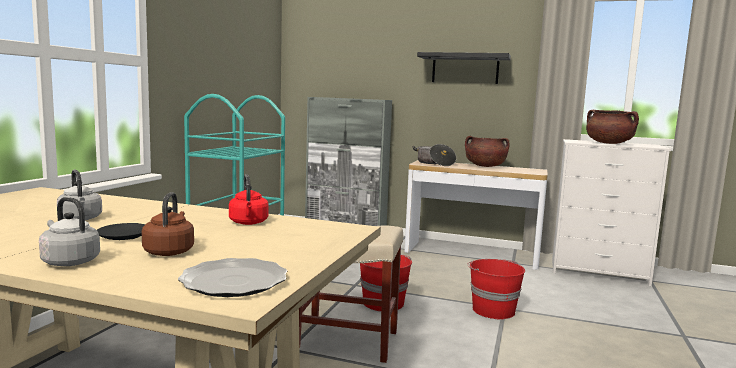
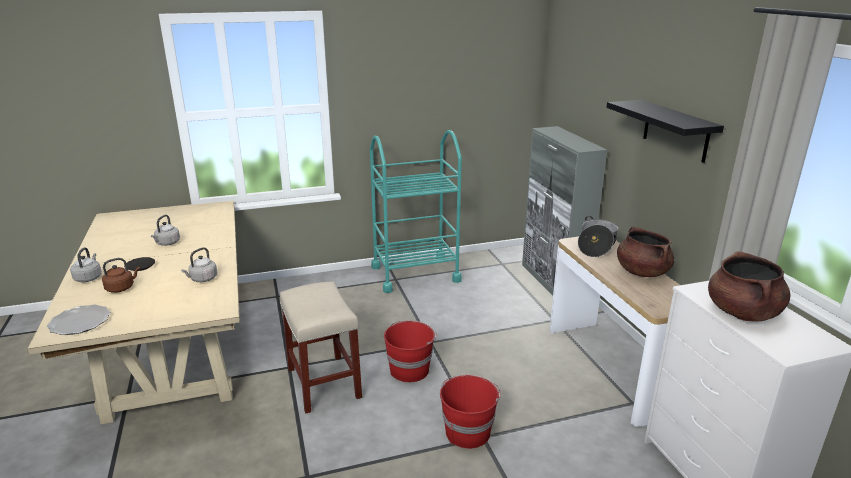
camera: 55 degrees right, 15 degrees up
(248, 223) = (202, 279): red kettle -> grey kettle

